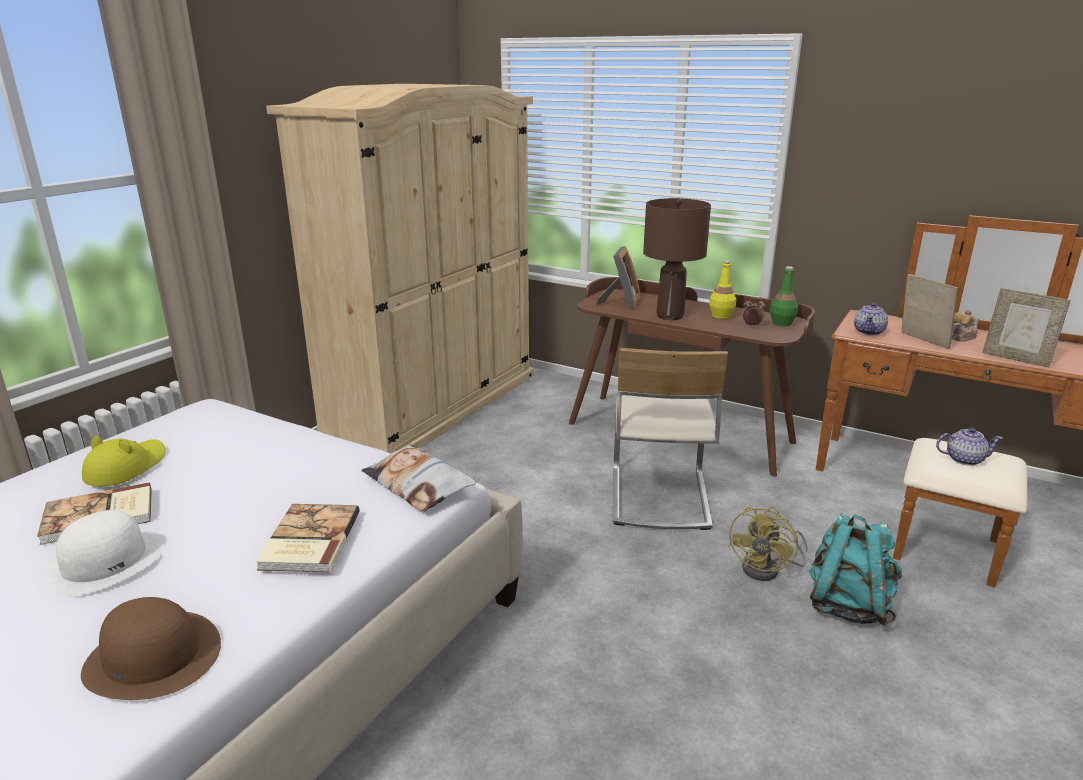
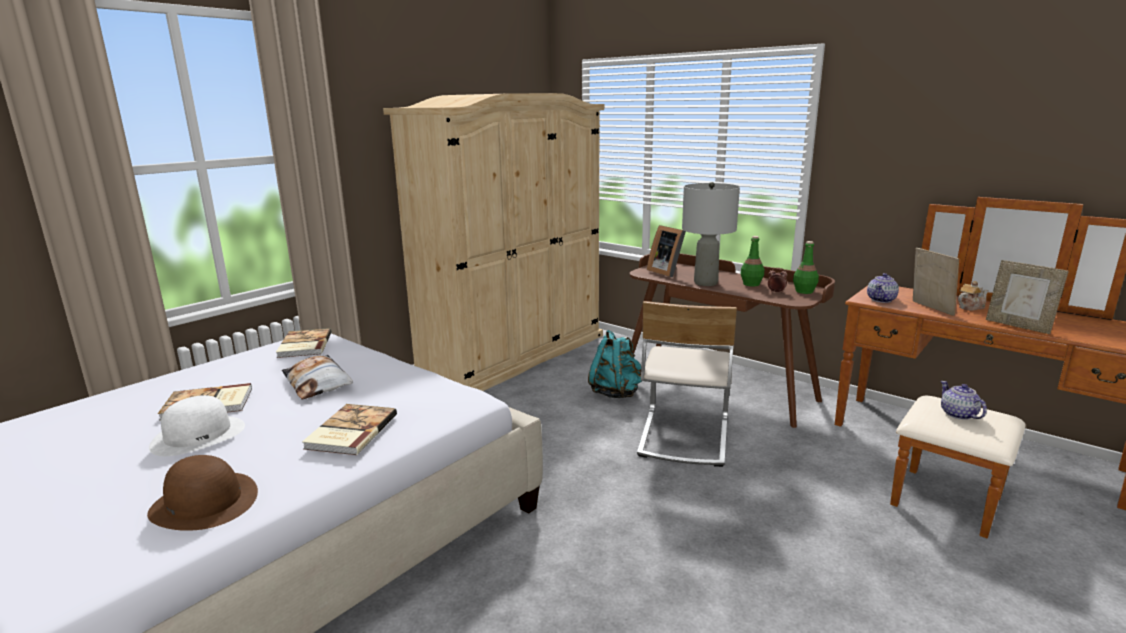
camera: 10 degrees right, 5 degrees down
(126, 467) = (241, 373): yellow hat -> none
(196, 422) = (303, 345): none -> book
(418, 484) = (452, 398): pillow -> pillow (318, 383)
(620, 303) = (667, 272): picture frame -> picture frame turned 120 degrees clockwise
(670, 316) = (706, 283): brown table lamp -> grey table lamp
(721, 315) = (751, 284): yellow bottle -> green bottle
(768, 569) = (767, 503): yellow fan -> none
(847, 605) = (834, 540): turquoise backpack -> turquoise backpack (616, 393)
(963, 459) = (958, 414): teapot -> teapot turned 120 degrees counterclockwise

